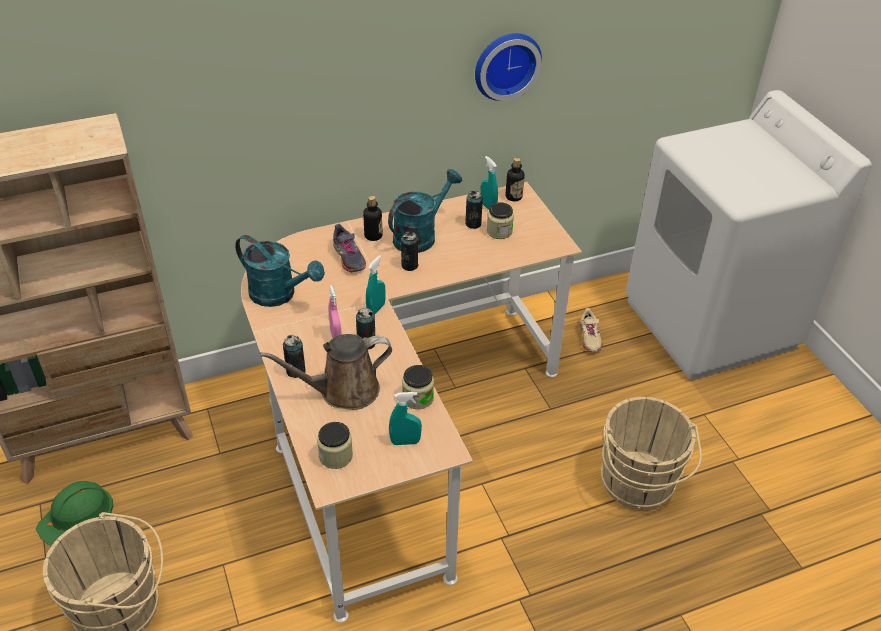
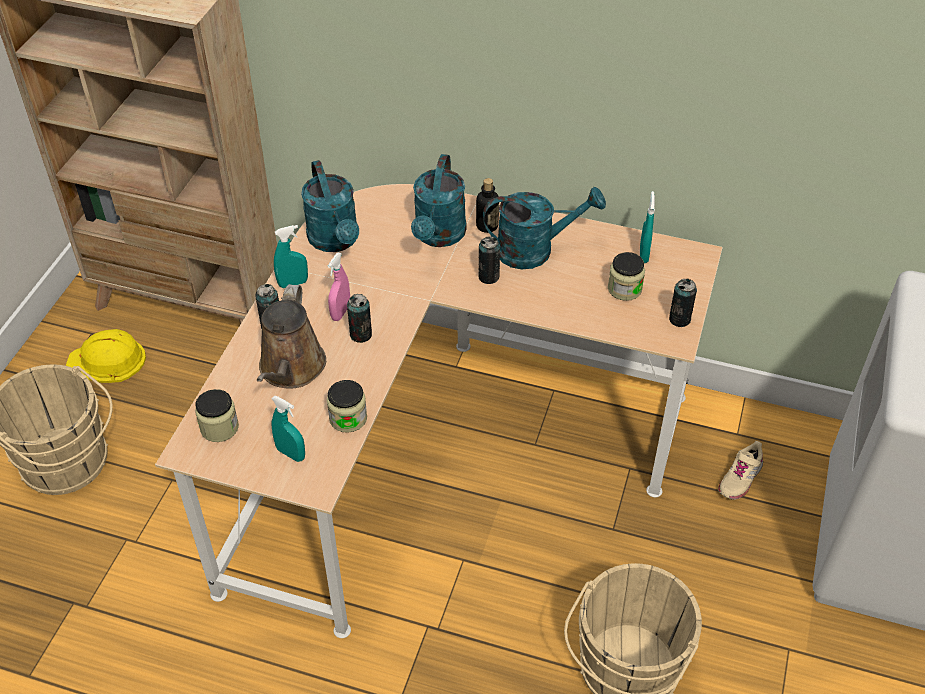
camera: 40 degrees right, 5 degrees up
(77, 515) = (107, 361): green hard hat -> yellow hard hat
(343, 391) = (291, 369): brown watering can -> brown watering can turned 105 degrees counterclockwise
(348, 257) = (438, 236): grey shoe -> turquoise watering can
(376, 309) = (407, 305): turquoise spray bottle -> turquoise spray bottle (293, 283)
(473, 224) = (605, 265): can -> can (679, 319)
(505, 64) = (713, 87): wall clock -> none
(513, 197) = (686, 257): bottle -> none

